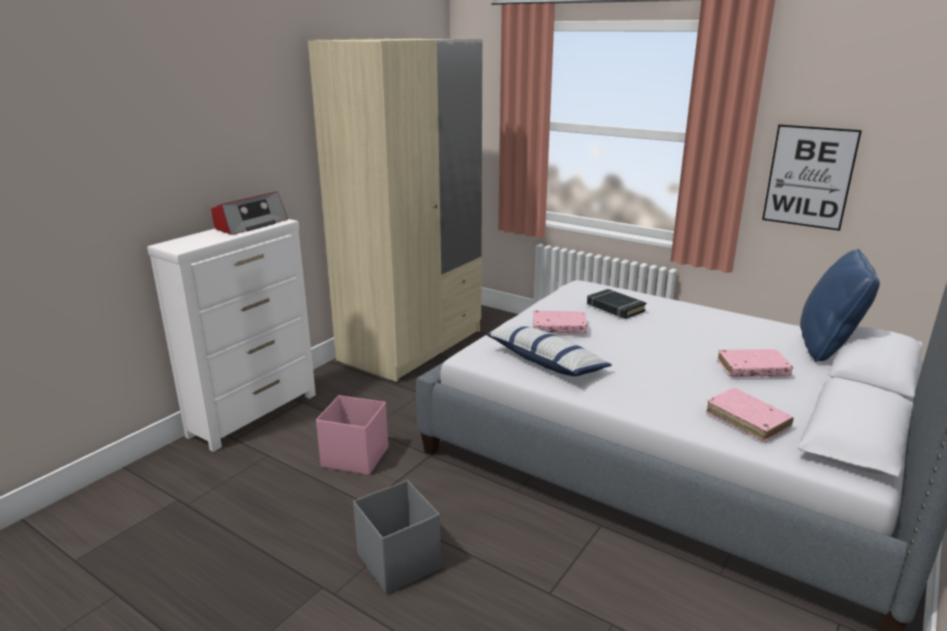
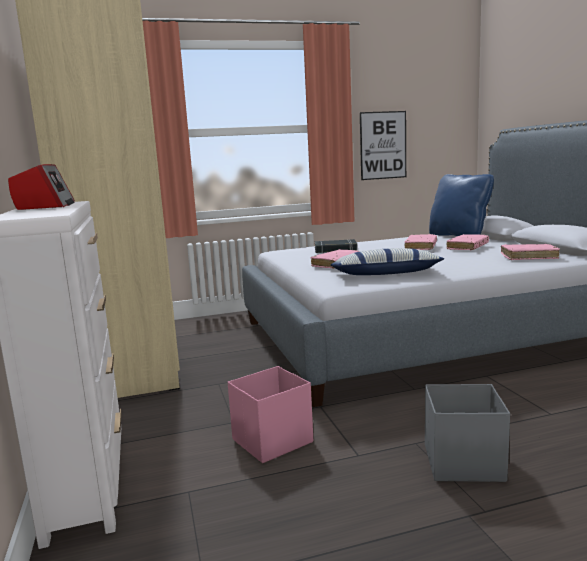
camera: 50 degrees left, 10 degrees down
(705, 344) = (421, 247): none -> pink book

